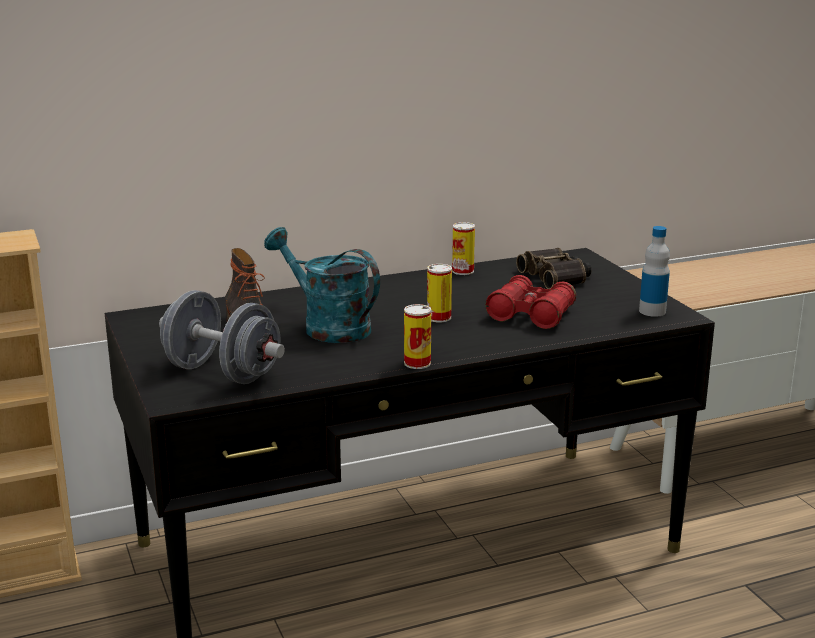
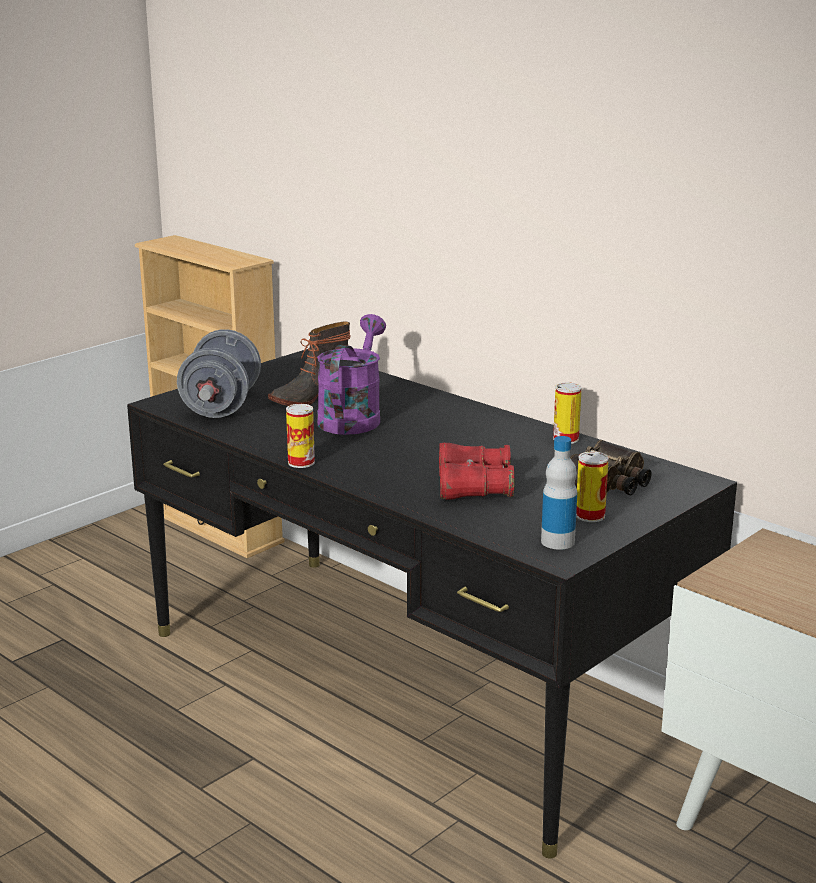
camera: 65 degrees right, 0 degrees up
(327, 326) = (352, 417): turquoise watering can -> purple watering can
(439, 317) = (421, 451): can -> can (590, 516)

